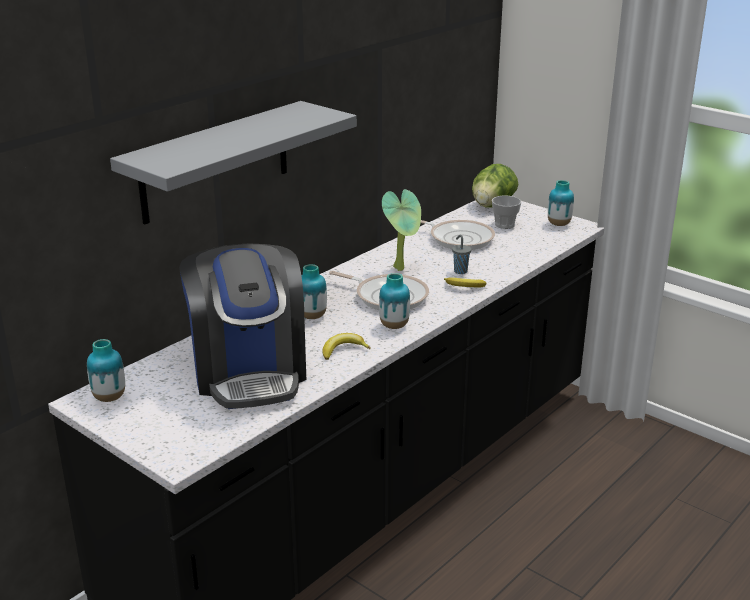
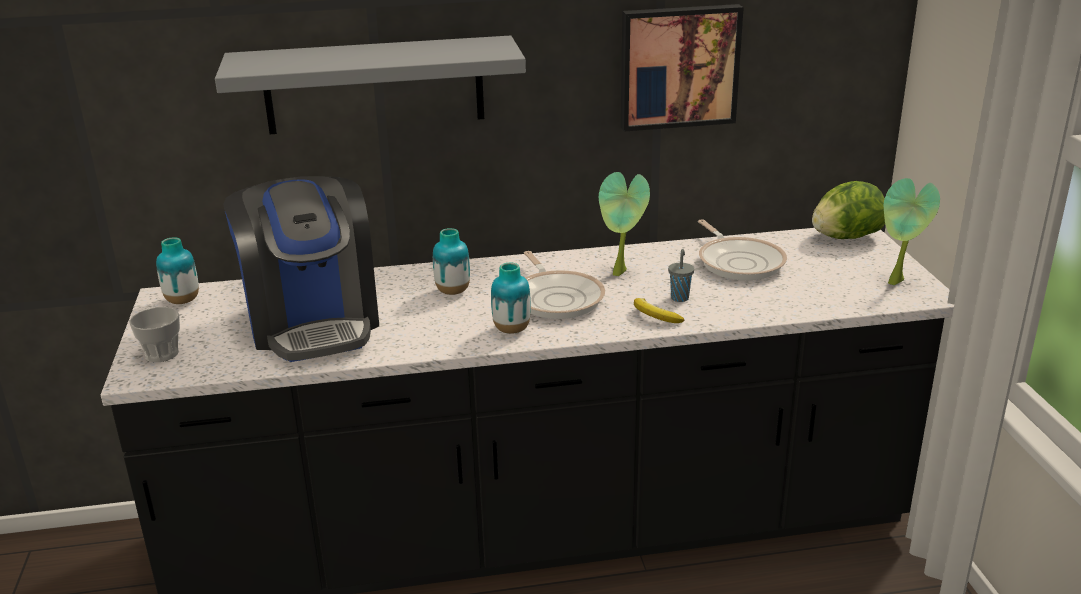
camera: 40 degrees right, 0 degrees up
(249, 372) = (313, 323): coffee machine -> coffee machine turned 45 degrees counterclockwise
(343, 350) = (424, 335): banana -> none
(392, 104) = (678, 66): none -> picture
(504, 225) = (823, 263): cup -> cup (162, 354)
(558, 224) = (897, 283): vase -> potted plant

